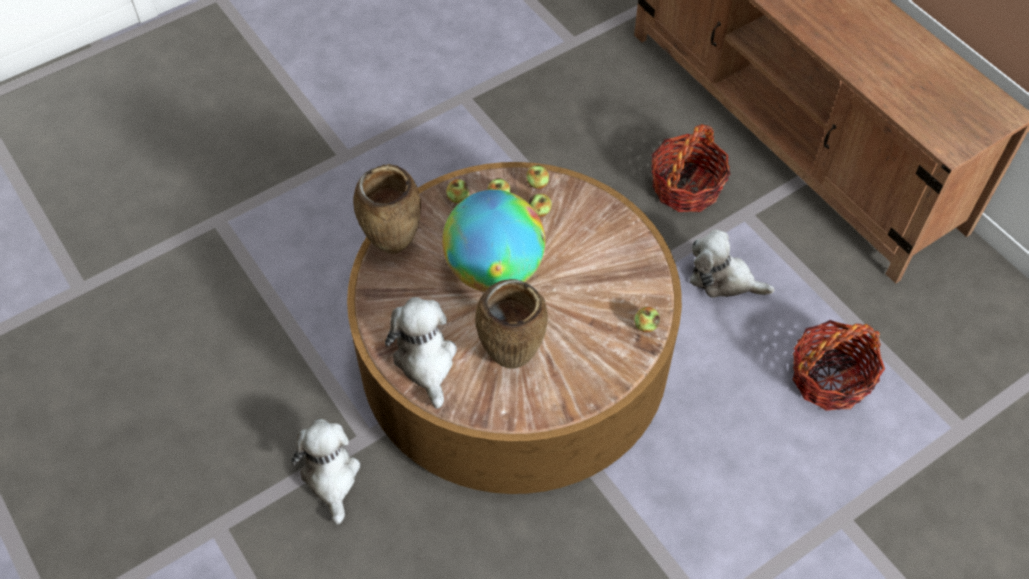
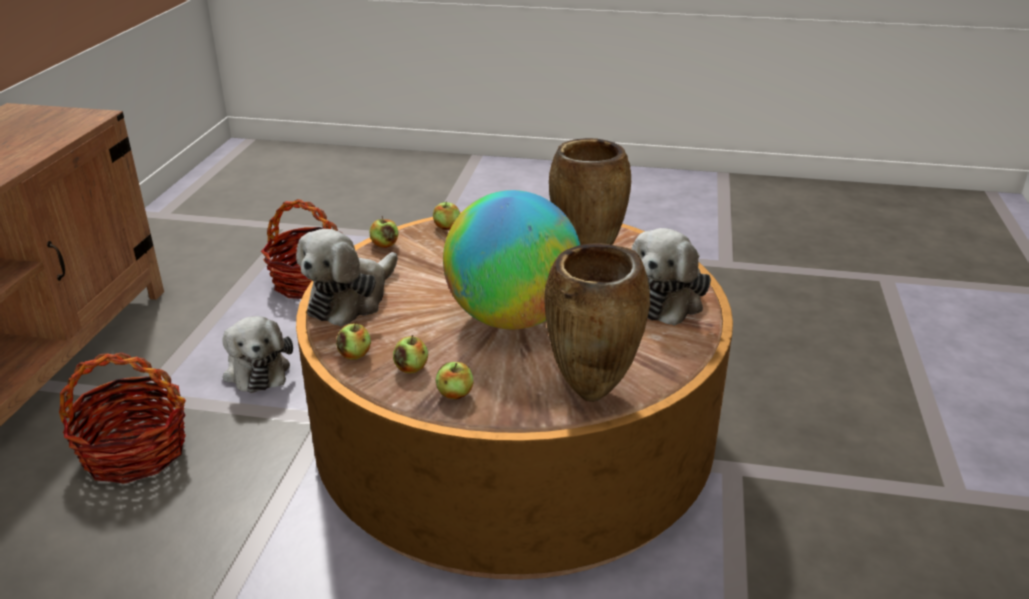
camera: 135 degrees left, 25 degrees down
(330, 476) = (797, 461): plush toy -> plush toy (351, 299)
(539, 212) = (395, 333): apple -> apple (385, 244)

